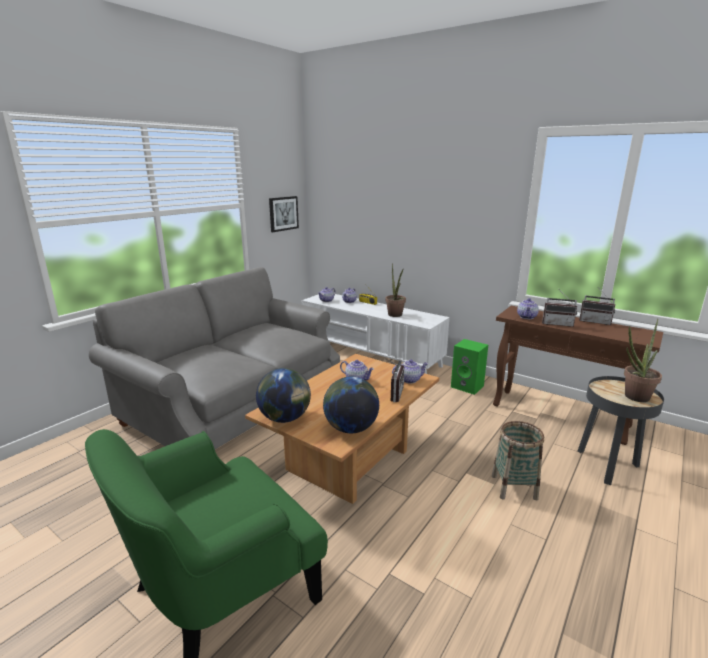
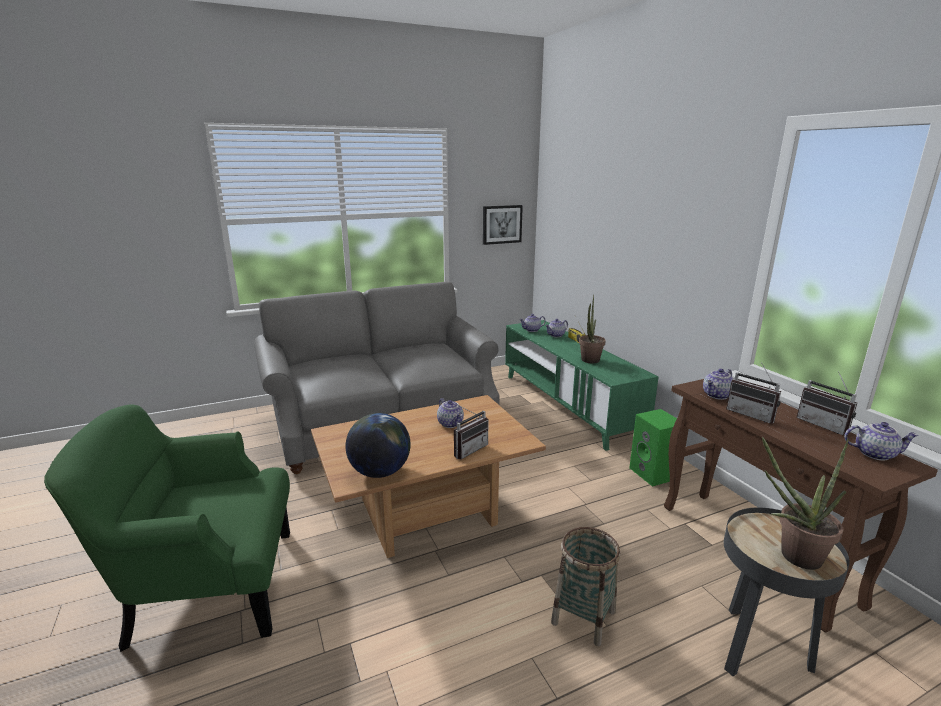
camera: 30 degrees right, 0 degrees up
(285, 418) = (337, 442): globe -> none
(370, 355) = (568, 404): white tv stand -> green tv stand
(409, 379) = (507, 439): teapot -> teapot (874, 454)

